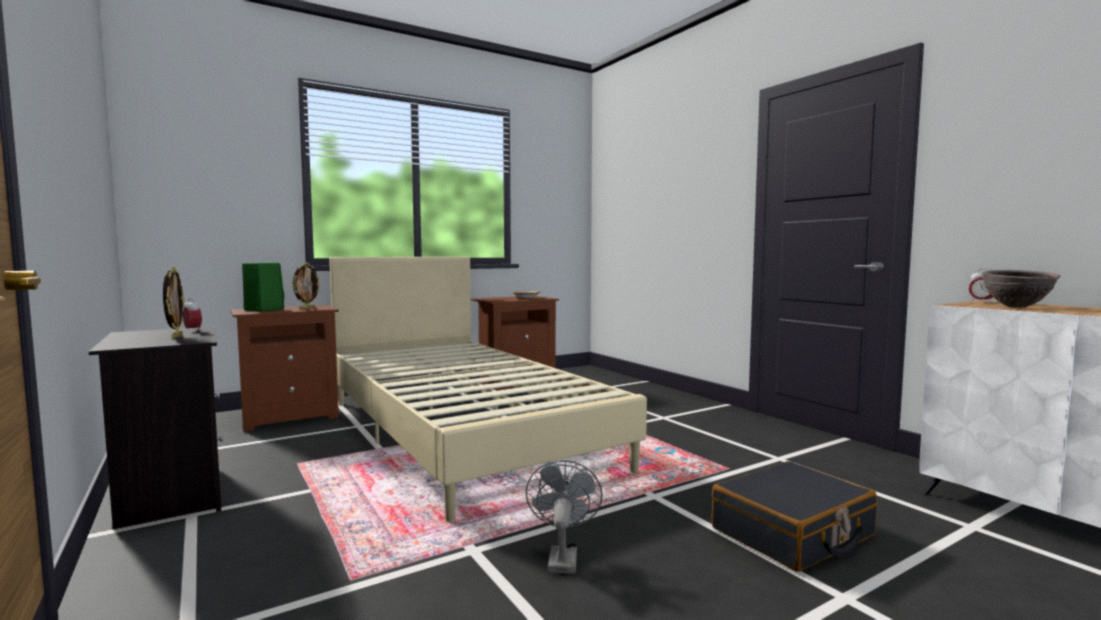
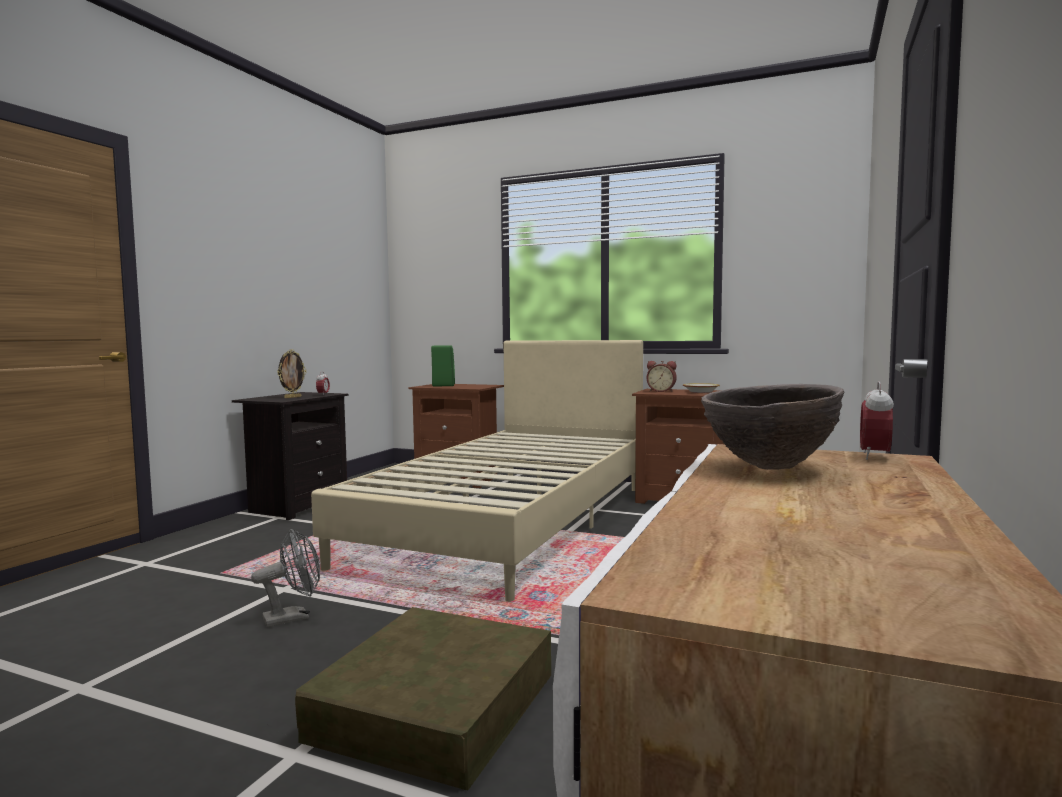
camera: 55 degrees right, 0 degrees up
(307, 309) = (467, 387): picture frame -> none
(498, 299) = (661, 391): none -> alarm clock
(792, 533) = (436, 706): black suitcase -> brown storage box

